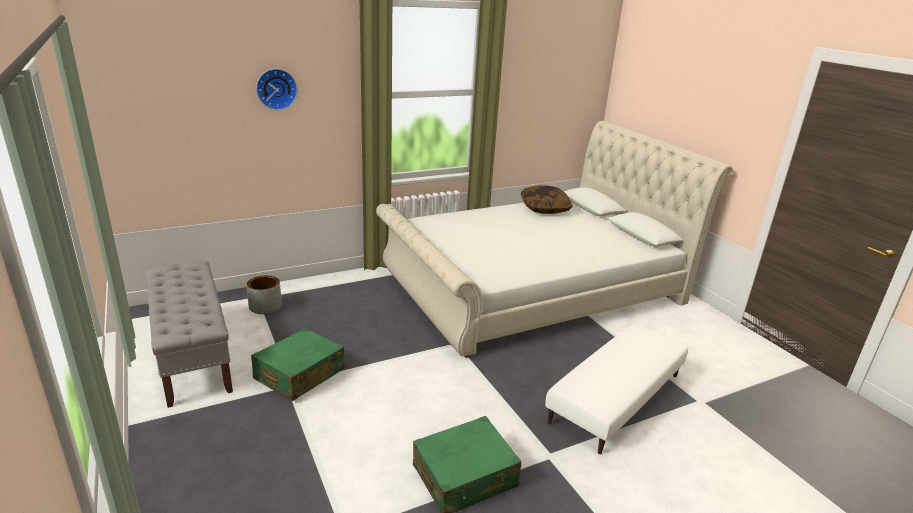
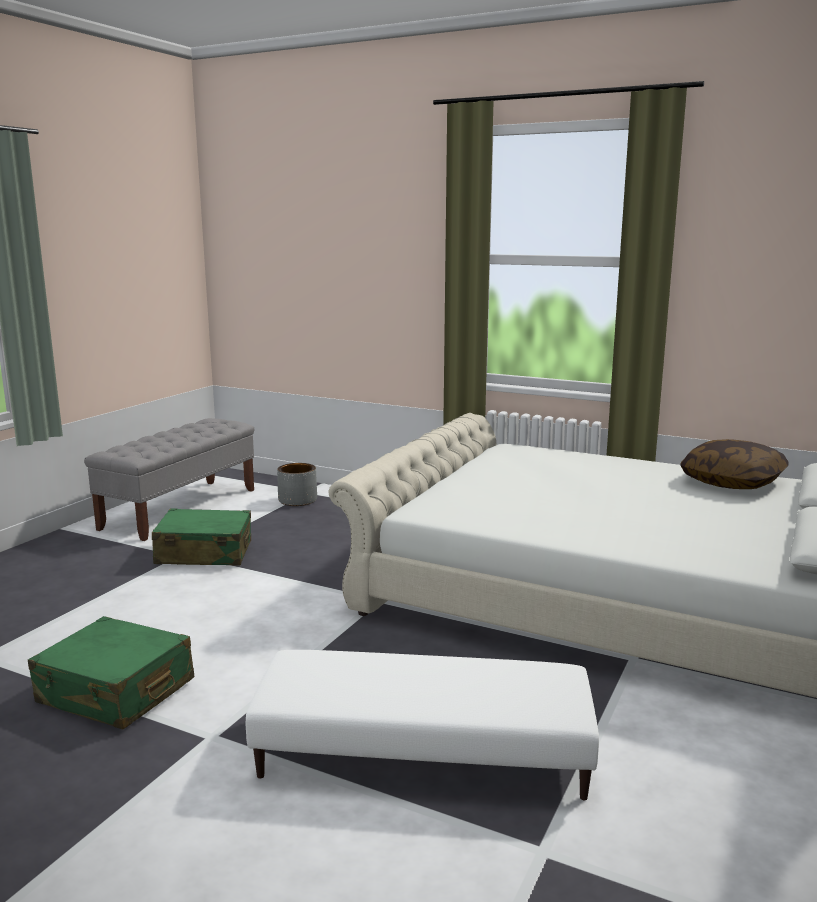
camera: 55 degrees right, 10 degrees down
(276, 89) = (361, 244): wall clock -> none

